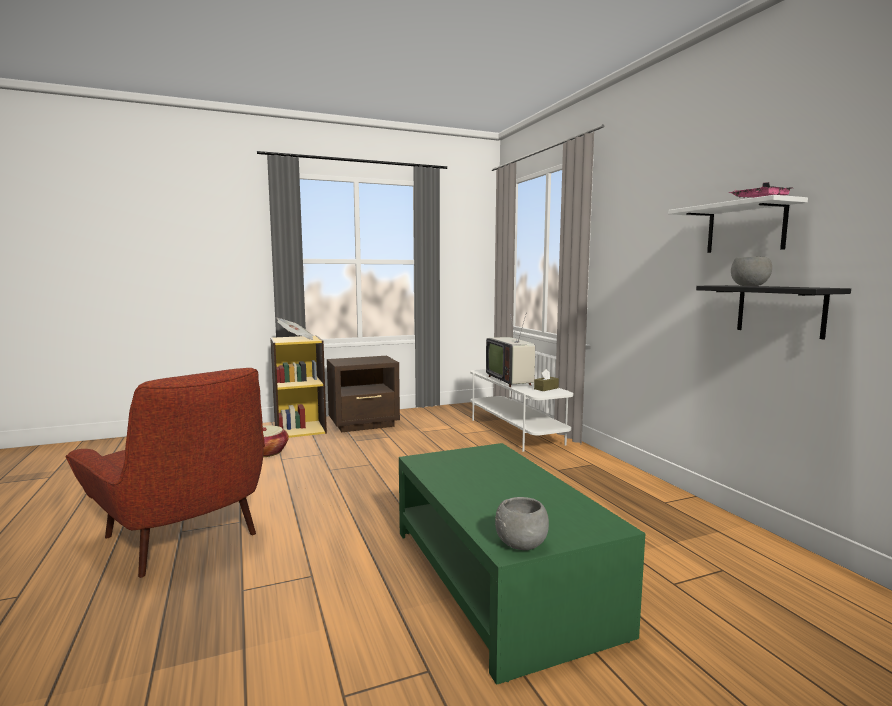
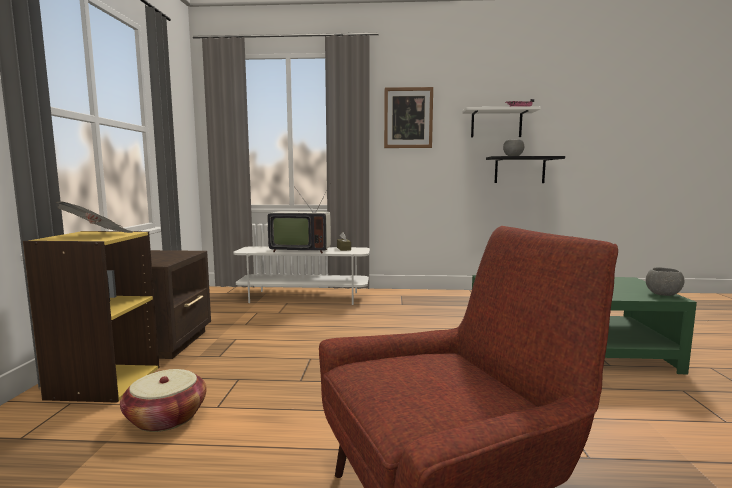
camera: 65 degrees left, 0 degrees up
(638, 228) = (408, 118): none -> picture

